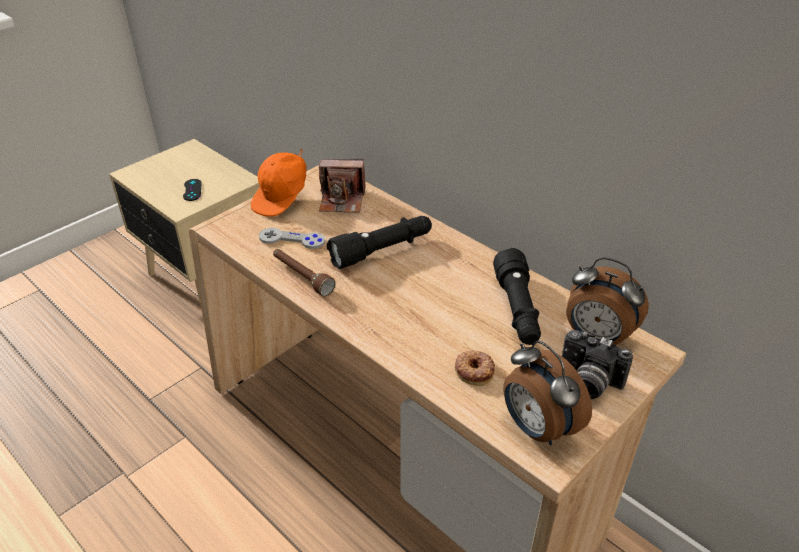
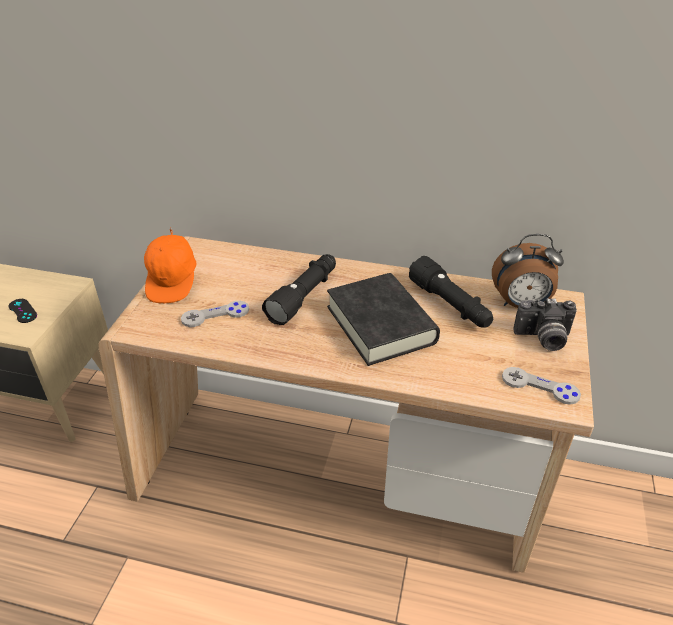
camera: 30 degrees left, 0 degrees up
(302, 277) = (254, 344): brown flashlight -> none
(342, 200) = (230, 266): camera -> none
(429, 303) = (380, 325): none -> black book
(474, 370) = (461, 363): donut -> none
(536, 428) = (540, 387): alarm clock -> grey game controller

